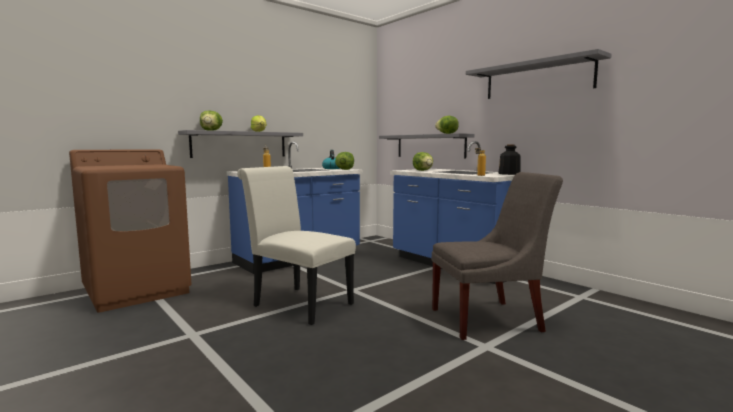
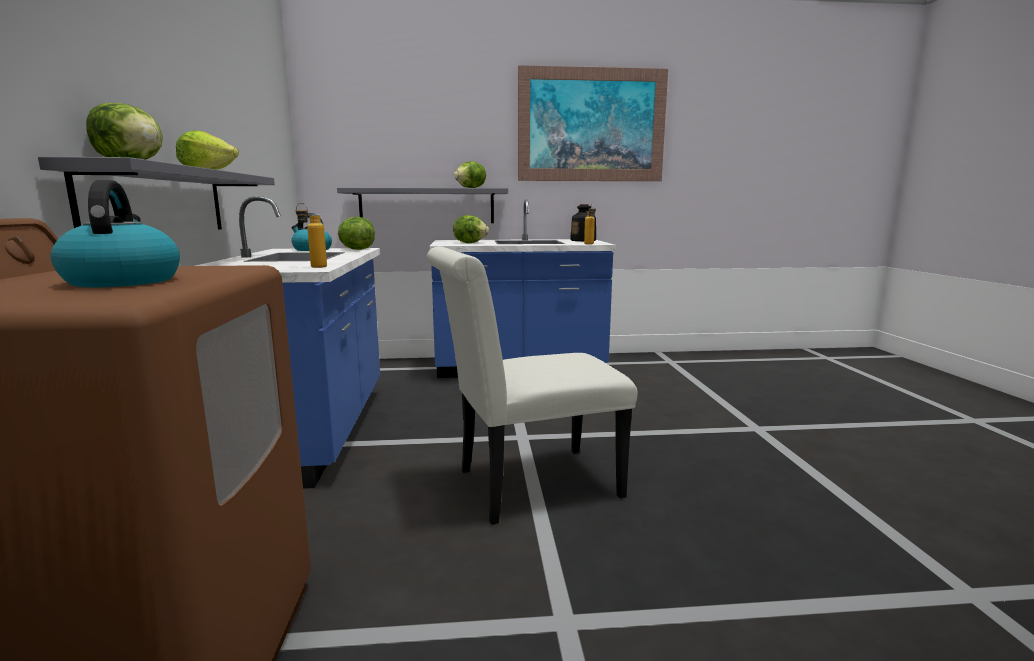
camera: 55 degrees left, 5 degrees up
(128, 166) = (123, 281): none -> kettle
(490, 319) = (693, 405): grey chair -> none
(537, 79) = (591, 125): grey shelf -> picture

